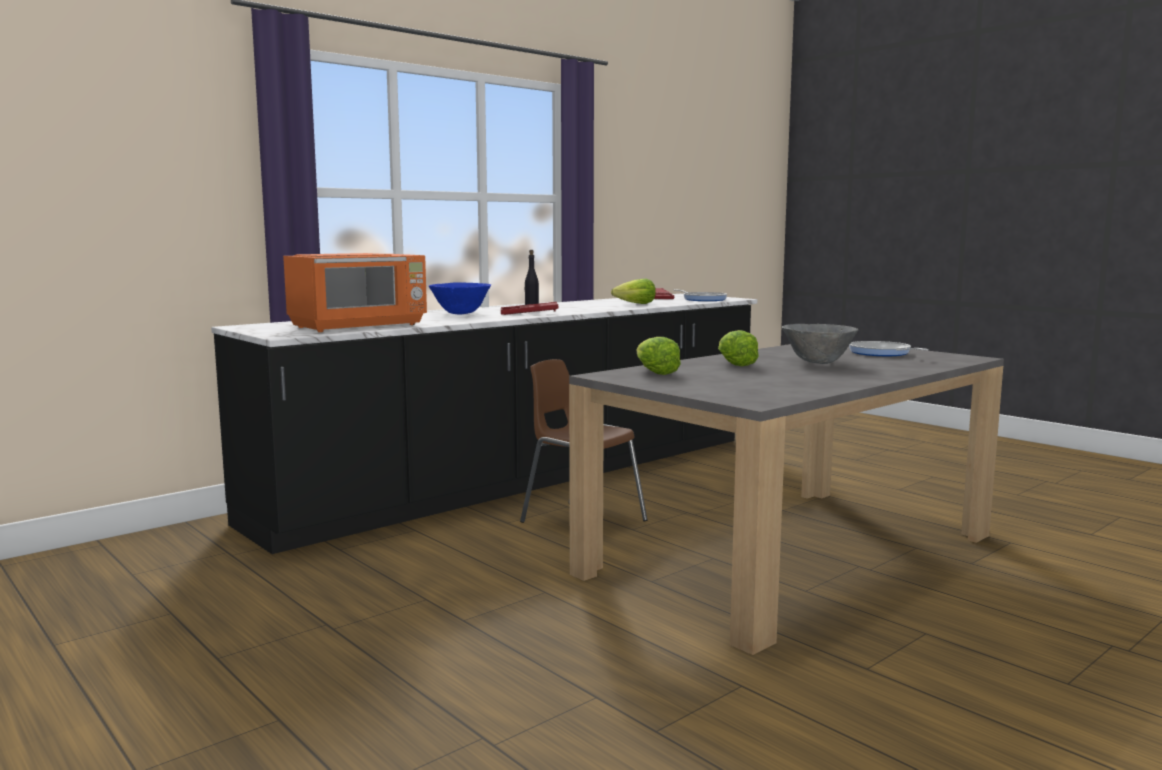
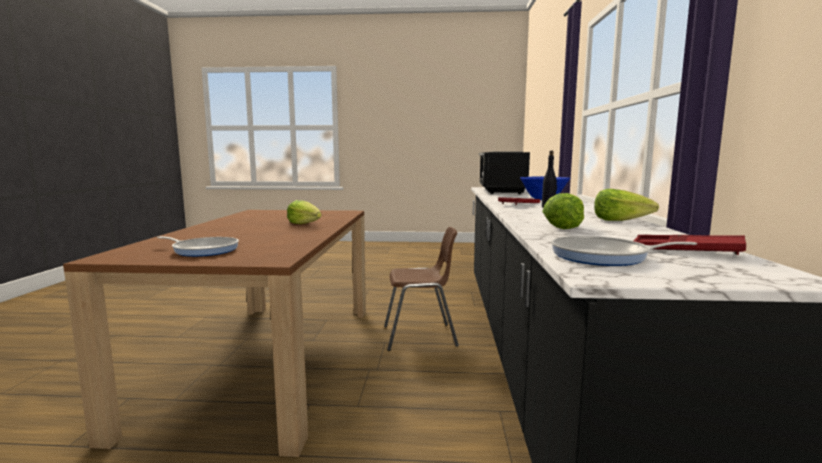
camera: 135 degrees right, 0 degrees up
(360, 326) = (501, 191): orange microwave -> black microwave
(655, 372) = (332, 215): lettuce -> lettuce (620, 221)
(792, 554) = (268, 358): grey dining table -> brown dining table
(818, 363) = (252, 232): grey bowl -> none

